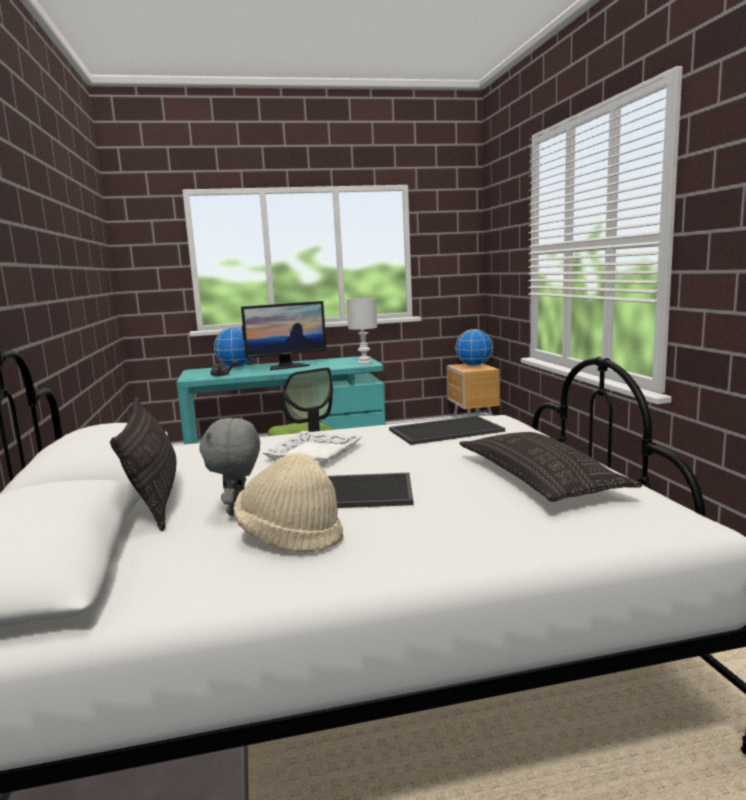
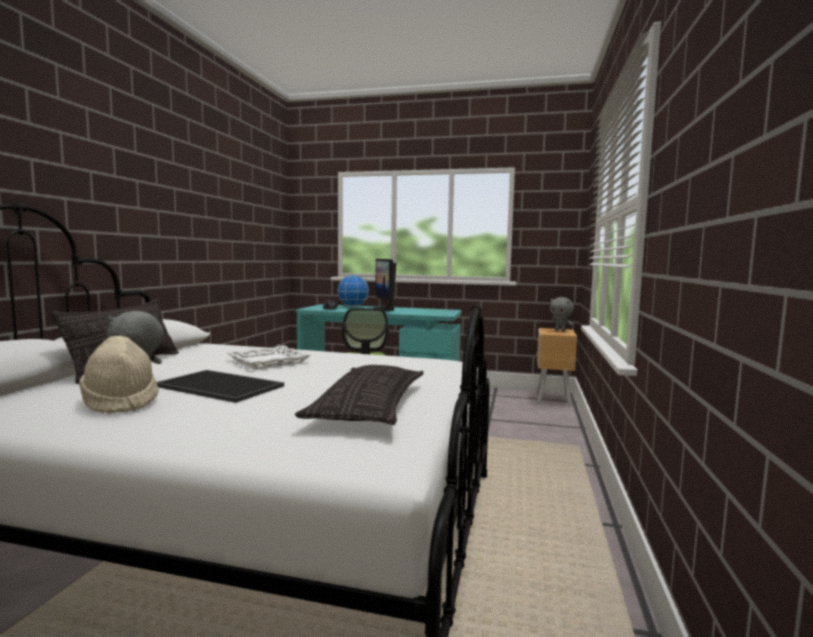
camera: 25 degrees right, 5 degrees down
(287, 366) = (385, 309): monitor -> monitor turned 75 degrees clockwise
(364, 362) = (443, 313): white table lamp -> none
(446, 430) = (394, 364): tray -> none
(474, 365) = (560, 331): globe -> grey plush toy

